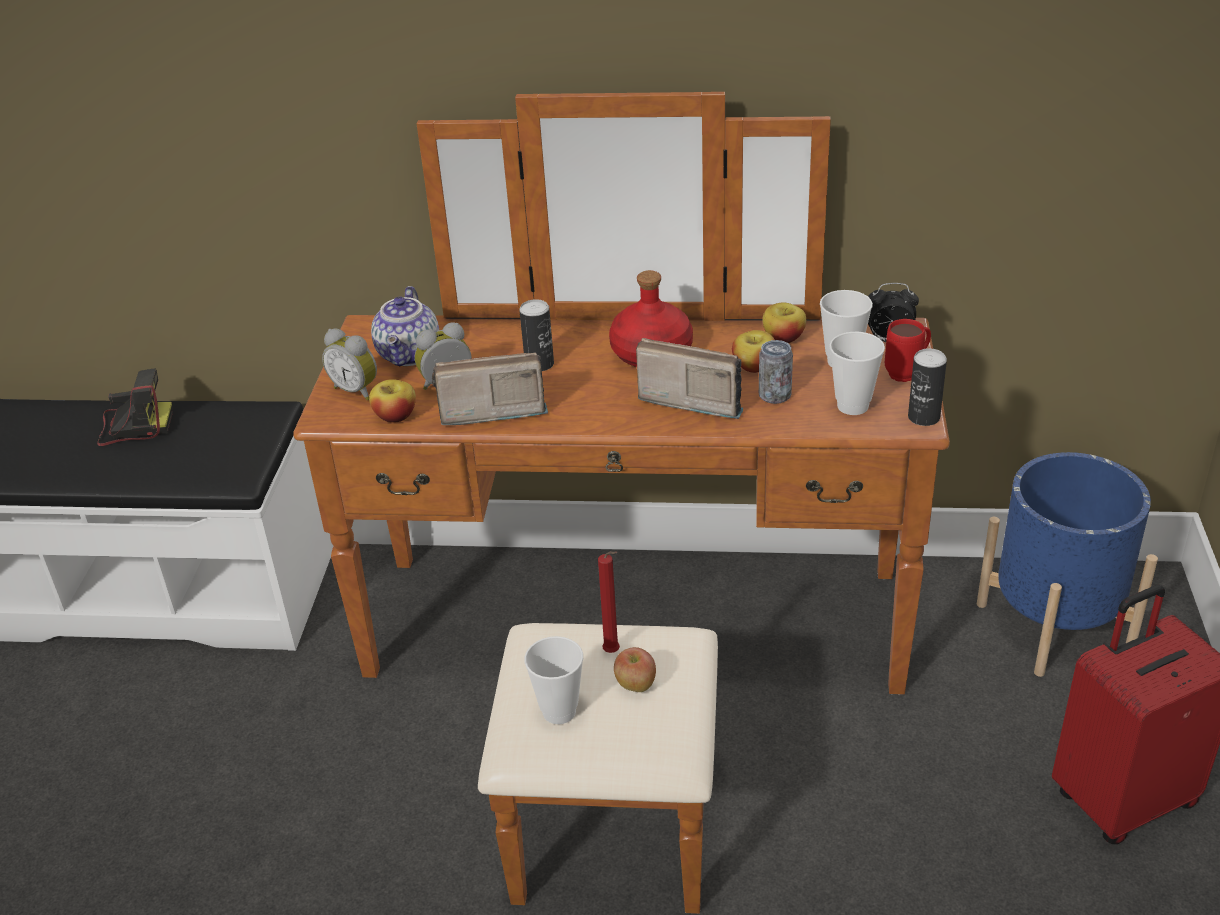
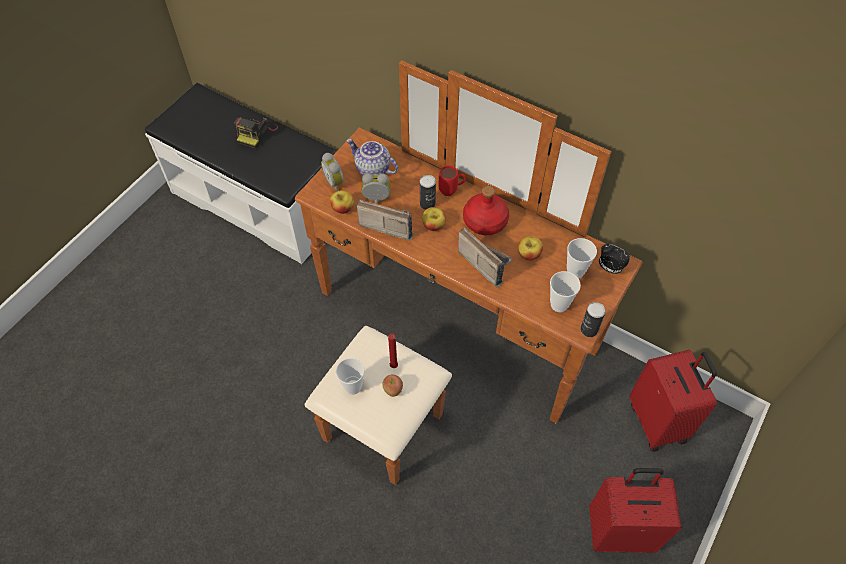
camera: 25 degrees right, 20 degrees up
(133, 426) = (256, 133): camera -> camera turned 90 degrees clockwise
(410, 355) = (372, 169): teapot -> teapot turned 90 degrees clockwise
(774, 395) = (525, 279): can -> none
(783, 338) = (557, 241): apple -> apple (433, 225)
(908, 372) = (603, 295): red mug -> red mug (451, 191)
(1054, 624) = (658, 421): blue planter -> red suitcase

